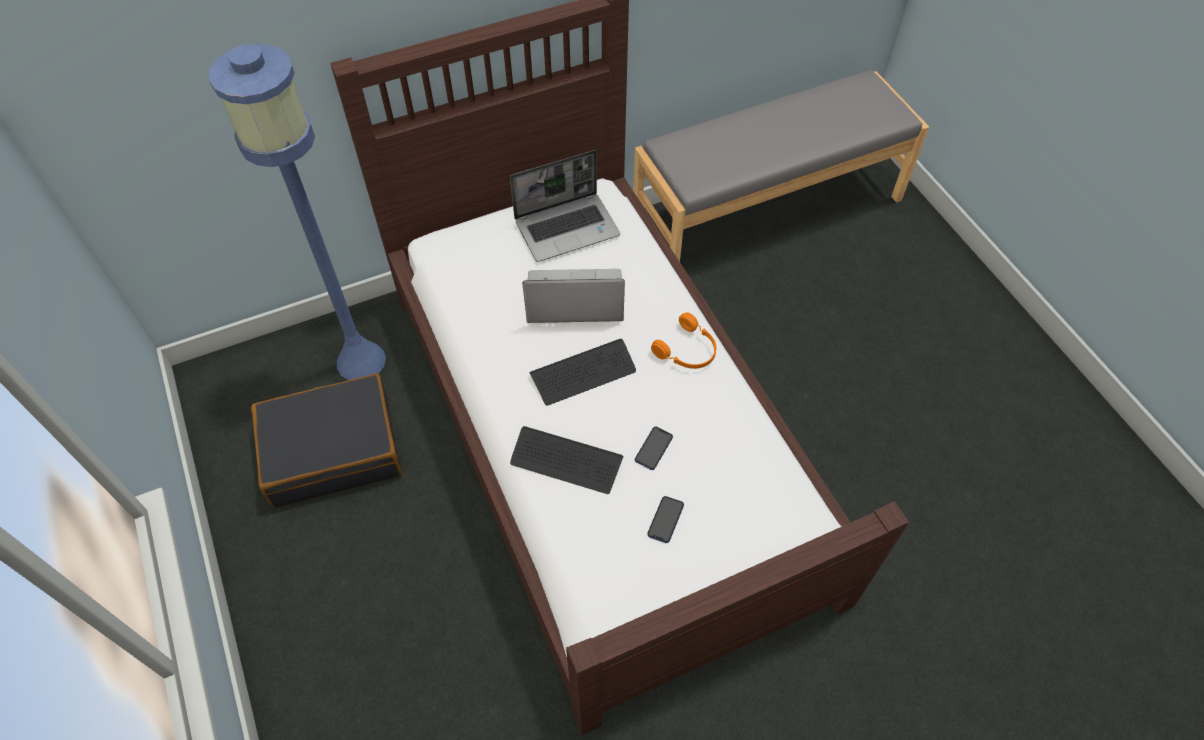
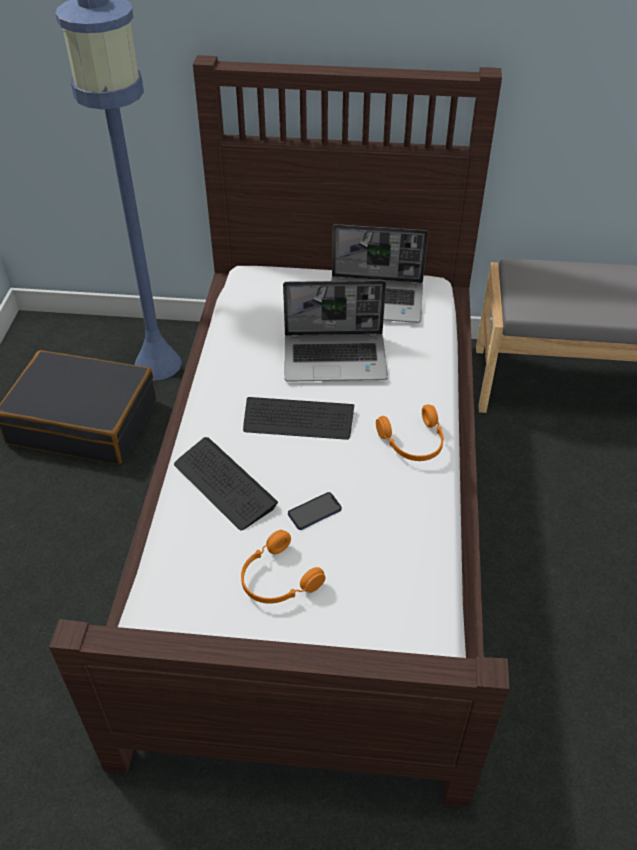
camera: 30 degrees right, 10 degrees down
(573, 300) = (336, 358): laptop -> laptop turned 150 degrees clockwise
(665, 520) = (277, 580): phone -> orange headphones

